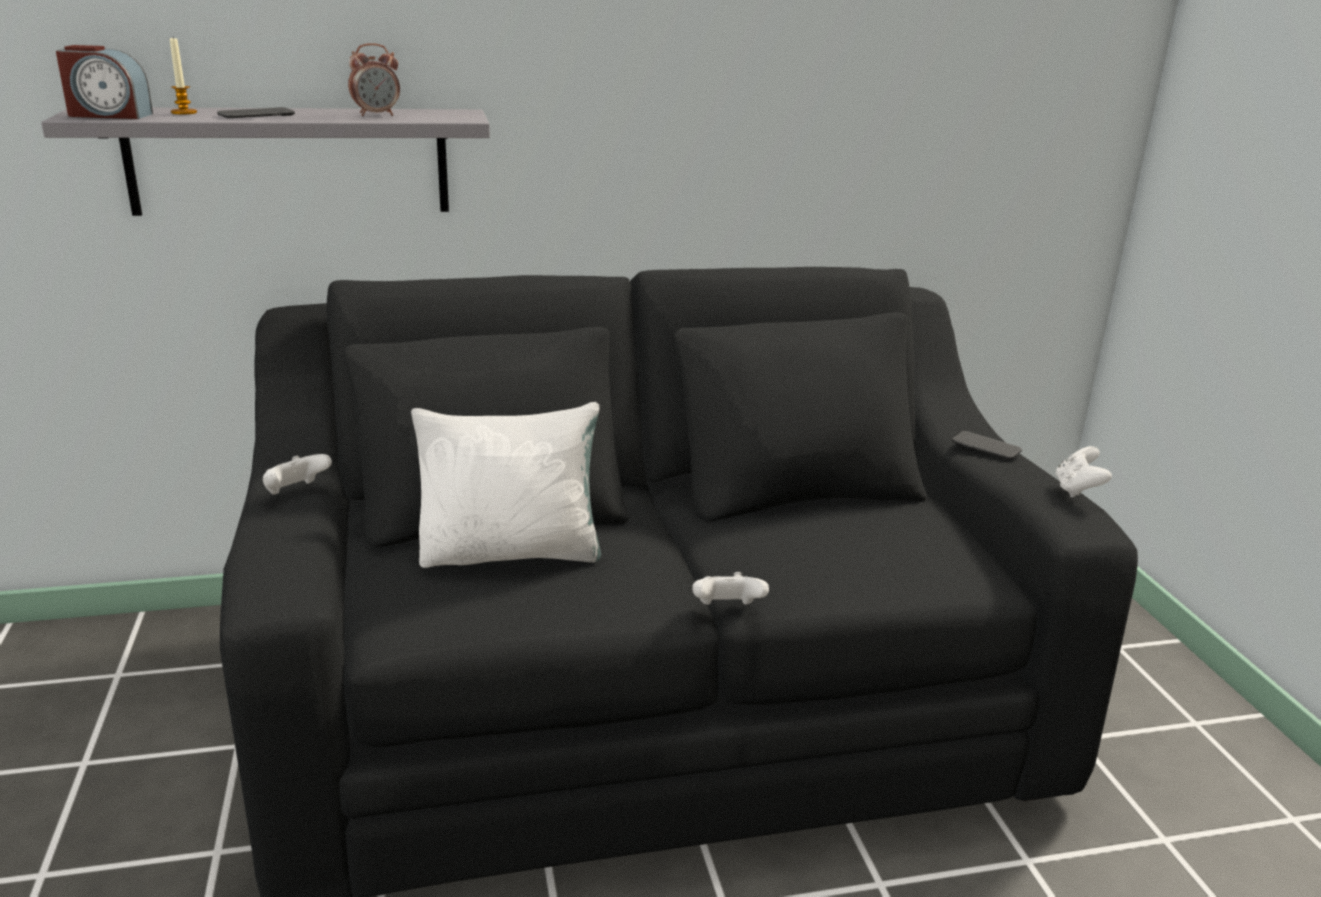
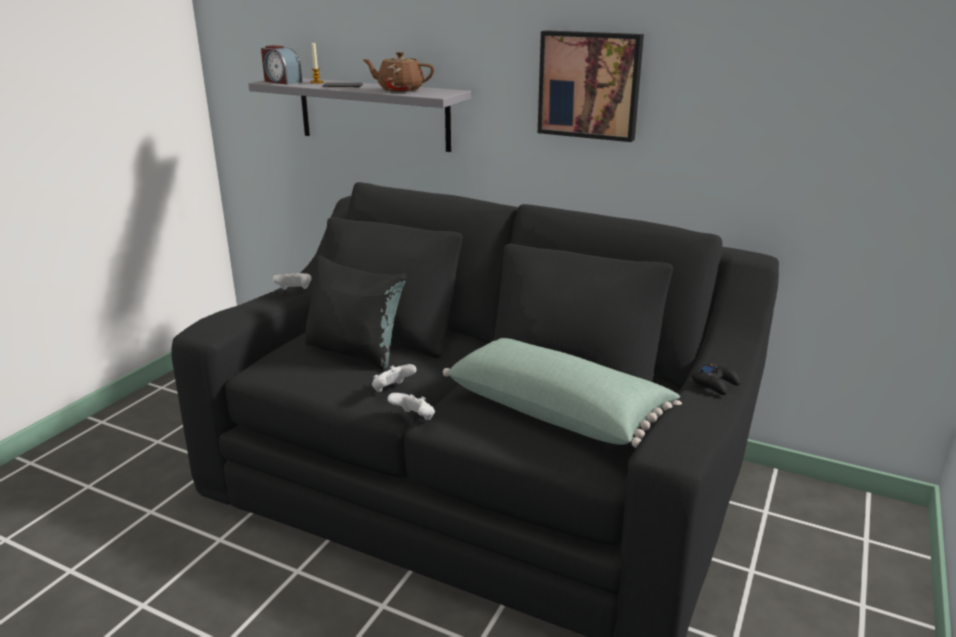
camera: 40 degrees right, 0 degrees up
(376, 115) = (400, 90): alarm clock -> brown teapot
(511, 552) = (355, 351): white pillow -> black pillow
(675, 89) = (590, 85): none -> picture
(862, 535) = (558, 410): none -> green pillow
(986, 446) = (715, 383): phone -> black game controller
(1077, 490) = (710, 428): white game controller -> white game controller (392, 390)

